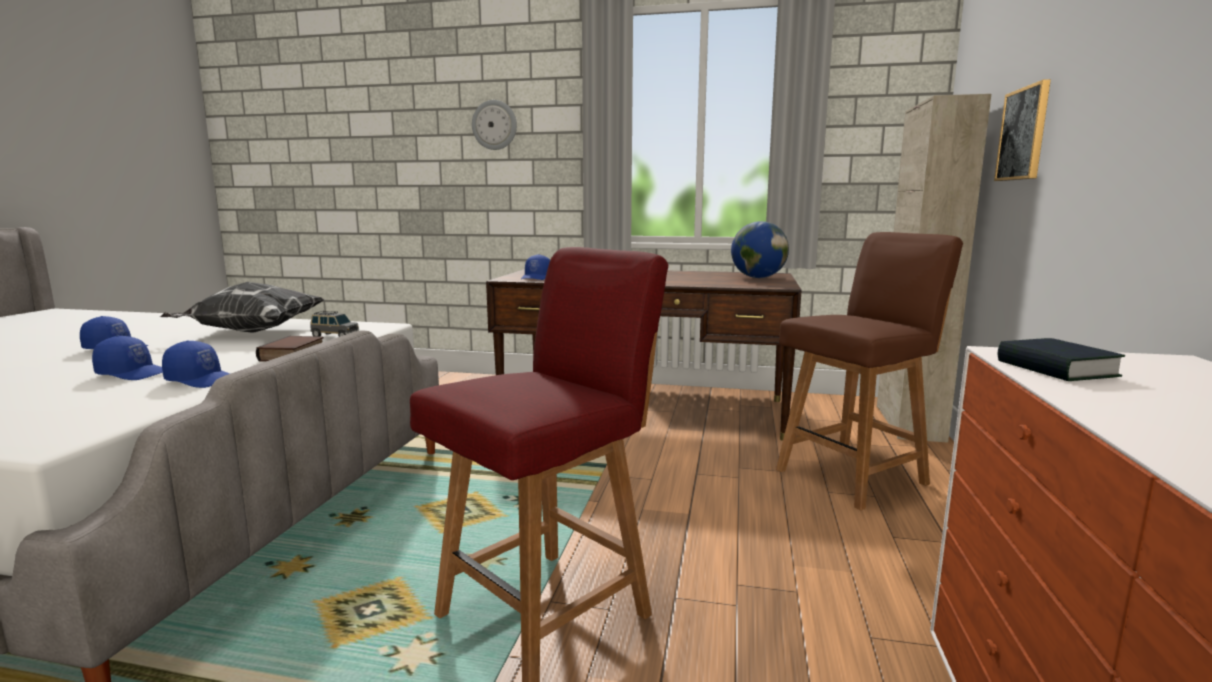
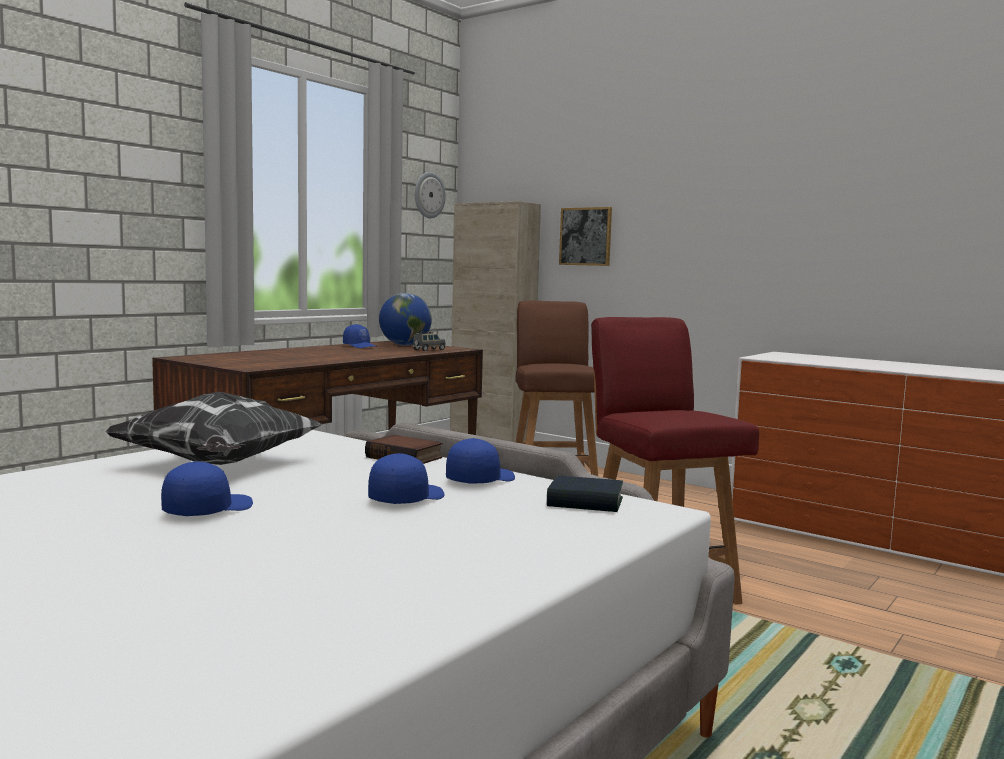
camera: 65 degrees left, 5 degrees down
(334, 336) = (324, 445): grey toy car -> grey toy car (428, 350)
(494, 125) = (68, 160): wall clock -> wall clock (429, 195)
(537, 278) = (264, 364): blue cap -> blue cap (360, 346)
(1055, 369) = (790, 359): book -> book (585, 503)

